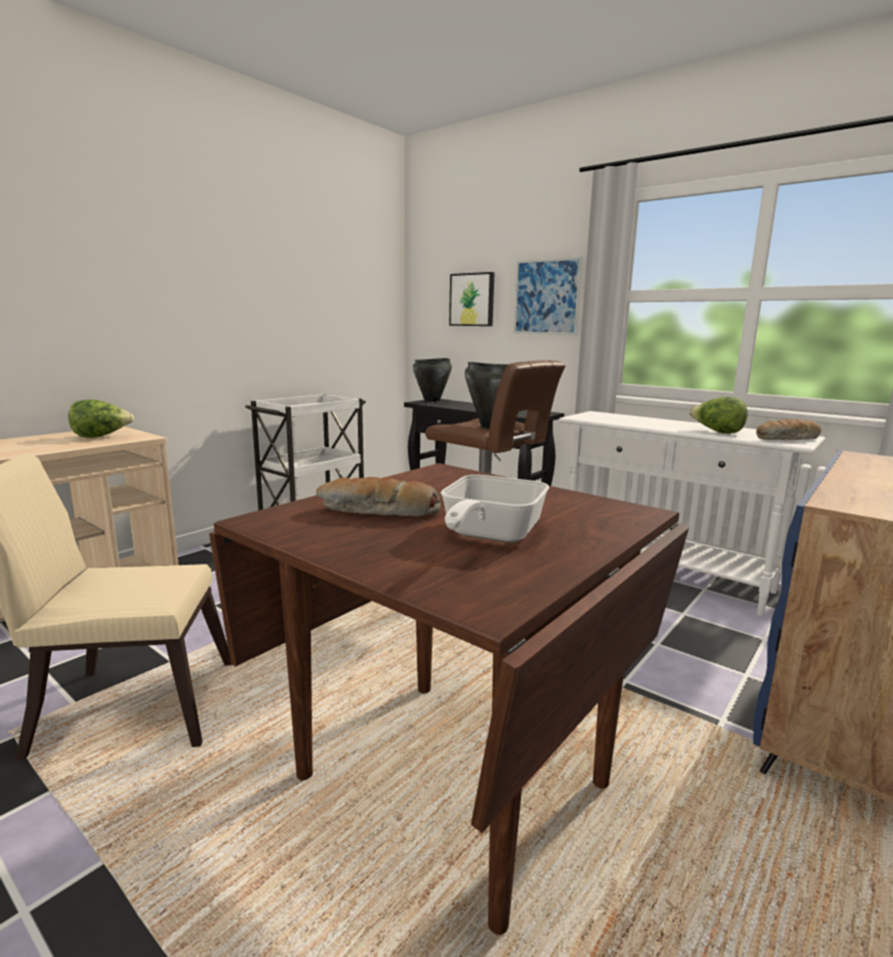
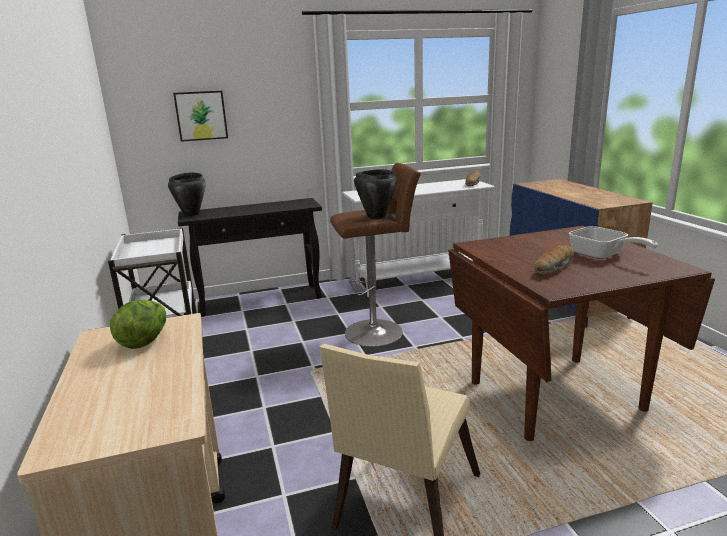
camera: 55 degrees left, 5 degrees up
(546, 297) = (277, 110): picture -> none
(717, 432) = (442, 187): lettuce -> none

